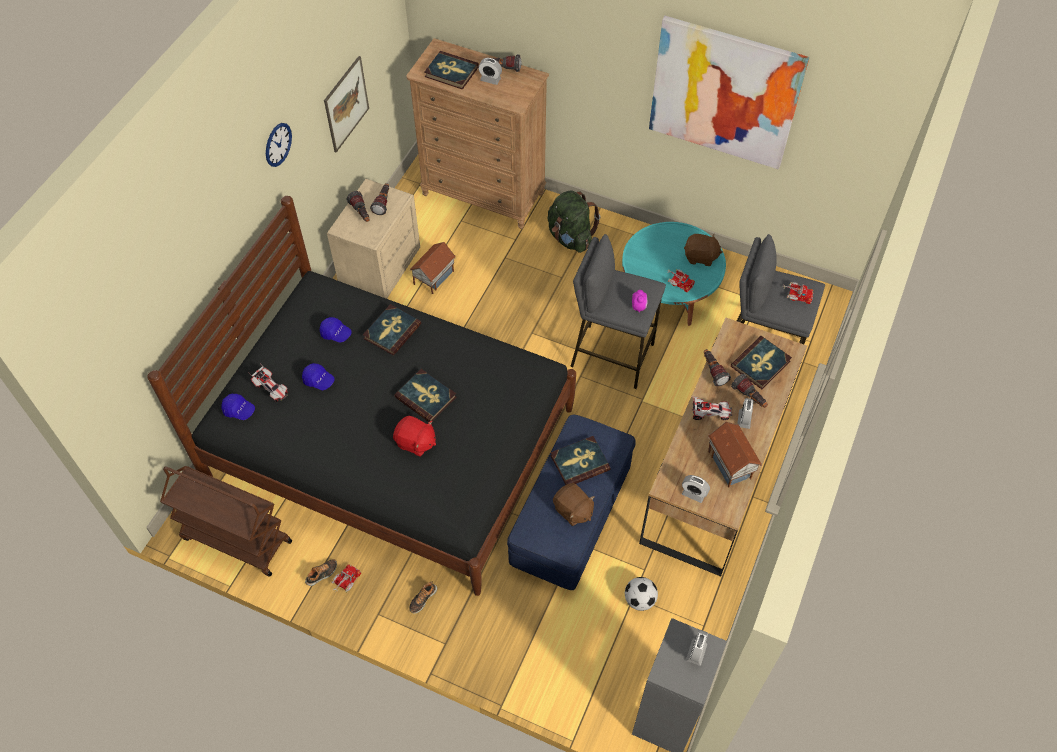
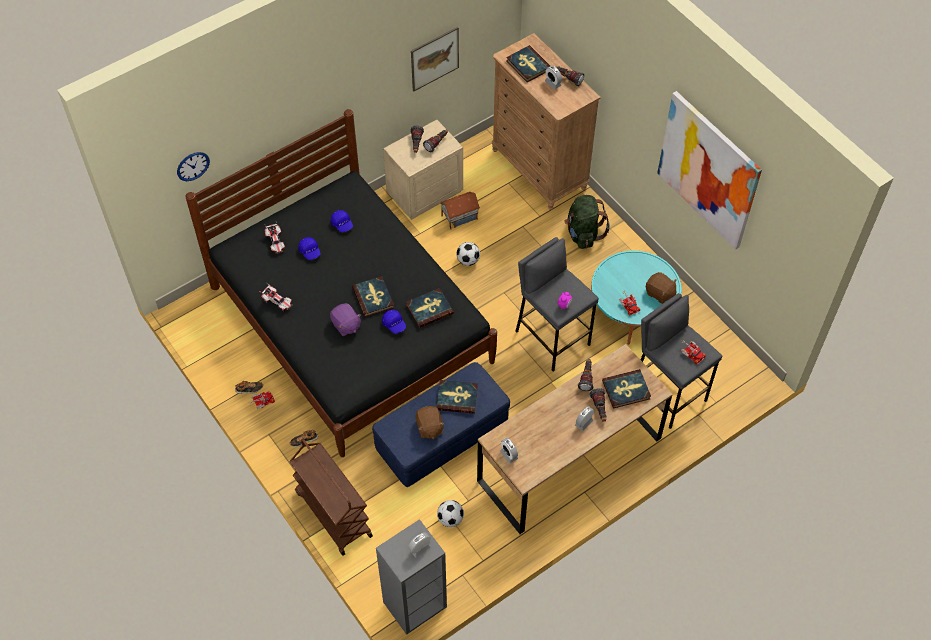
camera: 30 degrees right, 0 degrees up
(235, 540) = (208, 338): brown cart -> brown cart (333, 513)
(239, 410) = (246, 247): blue cap -> blue cap (394, 324)
(278, 144) = (354, 71): wall clock -> wall clock (193, 166)
(392, 331) = (381, 240): book -> book (429, 309)
(415, 442) = (346, 325): red plush toy -> purple plush toy
(472, 317) = (468, 260): none -> football
(709, 413) = (561, 406): toy car -> toy car (277, 302)
(731, 463) = (550, 448): toy house -> none

